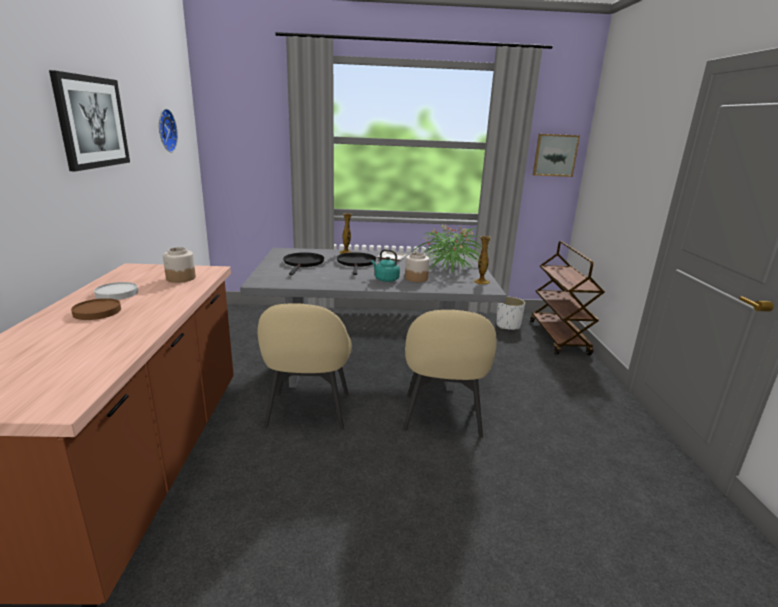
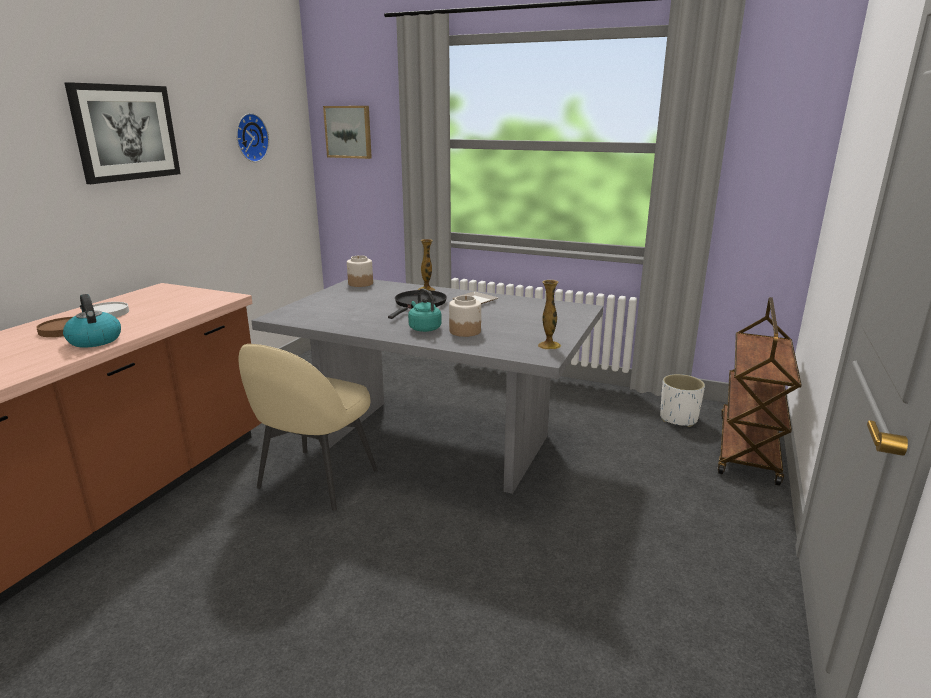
camera: 25 degrees right, 0 degrees up
(148, 316) = (94, 340): none -> kettle
(180, 278) = (184, 303): jar -> jar (360, 283)
(303, 263) = (357, 299): black frying pan -> none
(442, 417) = (466, 524): beige chair -> none
(449, 267) = (534, 320): potted plant -> none
(554, 155) = (777, 161): picture -> picture (349, 132)

